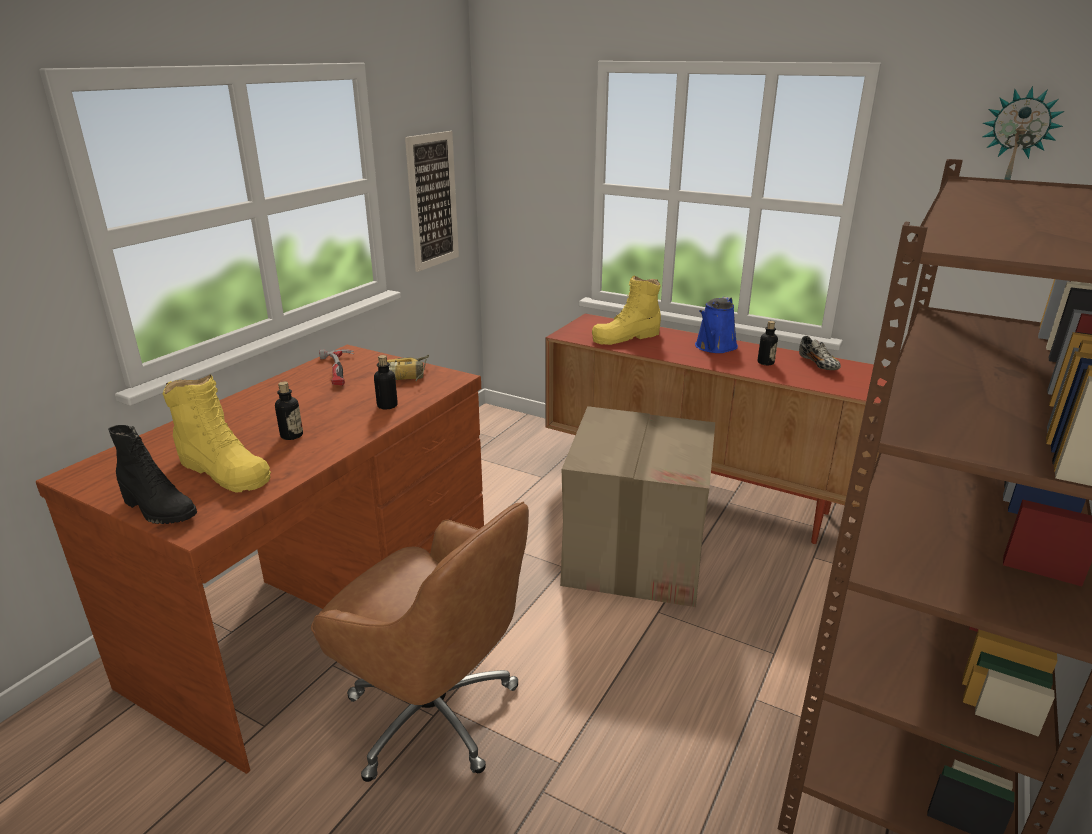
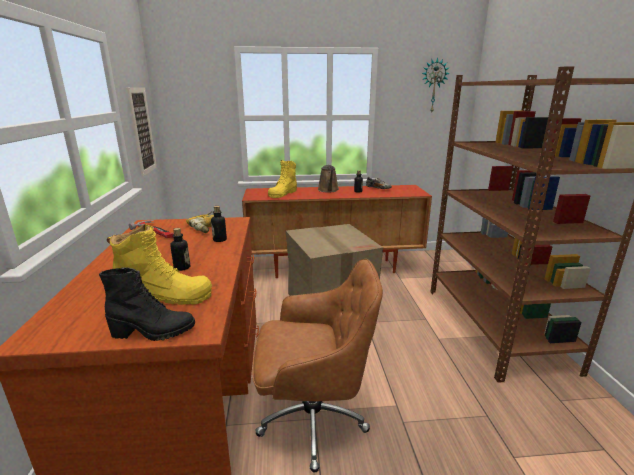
camera: 35 degrees left, 5 degrees down
(714, 347) = (328, 190): blue watering can -> brown watering can

